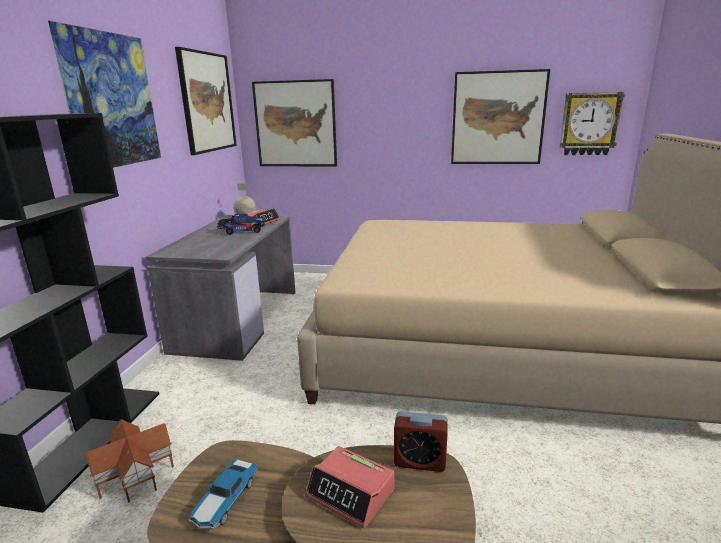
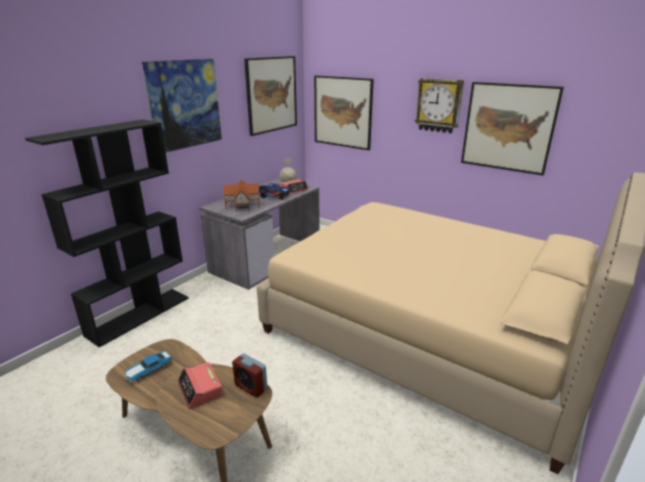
camera: 25 degrees right, 5 degrees up
(134, 475) = (147, 343): toy house -> toy house (242, 206)
(589, 124) = (600, 144): wall clock -> wall clock (439, 105)

